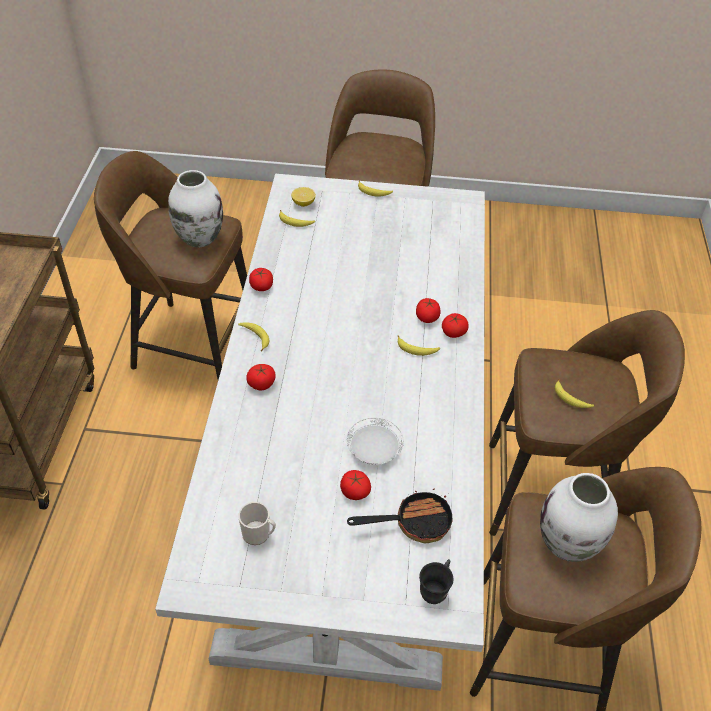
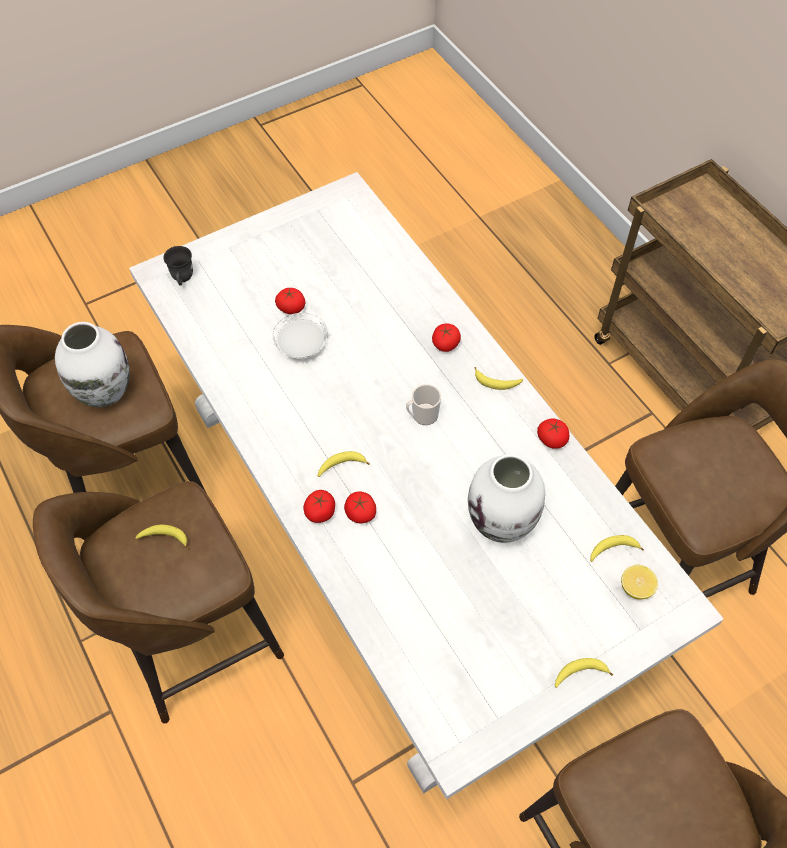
camera: 145 degrees right, 10 degrees up
(199, 238) = (696, 484): white vase -> white vase (502, 522)
(259, 534) = (334, 242): mug -> mug (422, 415)
(414, 522) = (229, 312): frying pan -> none

